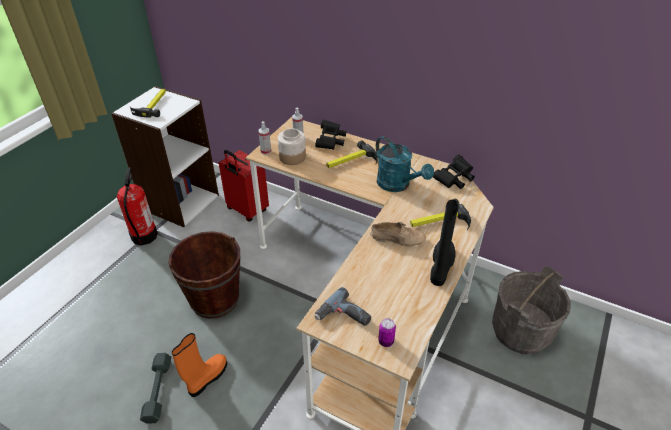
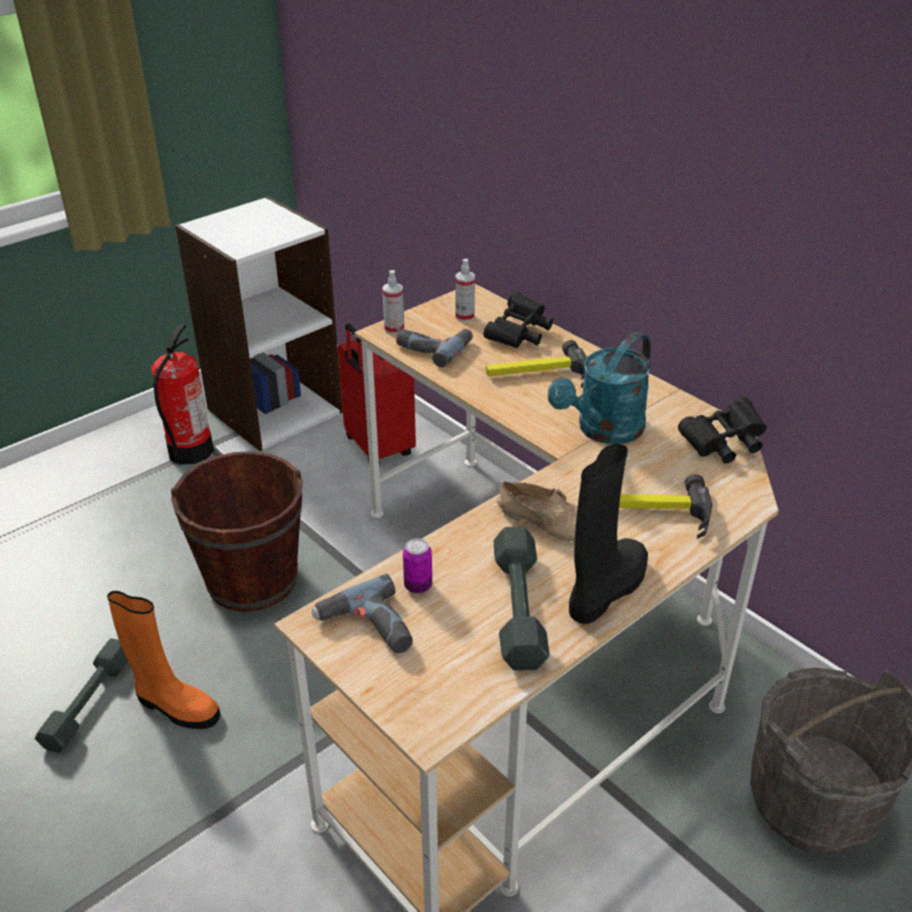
camera: 20 degrees right, 5 degrees down
(152, 105) = (246, 224): hammer -> none
(207, 378) = (175, 707): orange boot -> orange boot turned 60 degrees clockwise
(292, 157) = (434, 347): jar -> power drill
(386, 341) = (420, 692): can -> can (418, 586)
(398, 185) = (603, 431): turquoise watering can -> turquoise watering can turned 60 degrees clockwise
(407, 286) = (518, 607): none -> grey dumbbell

